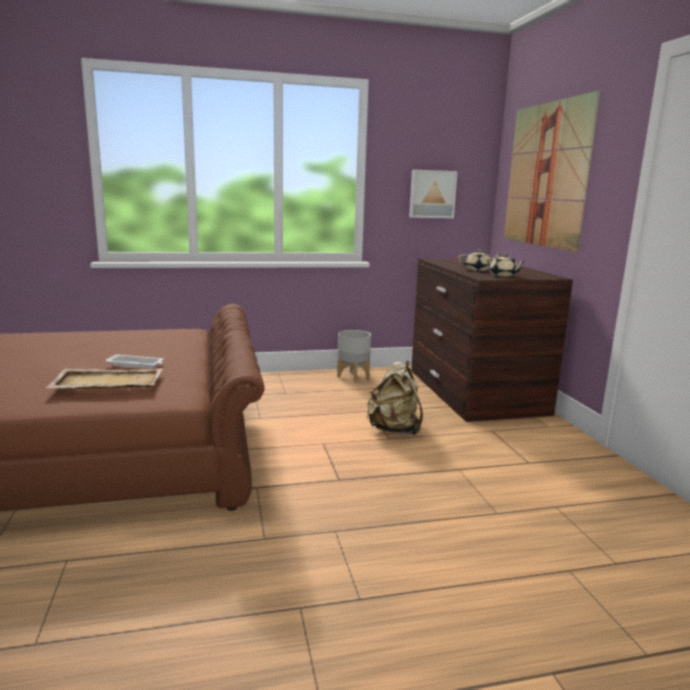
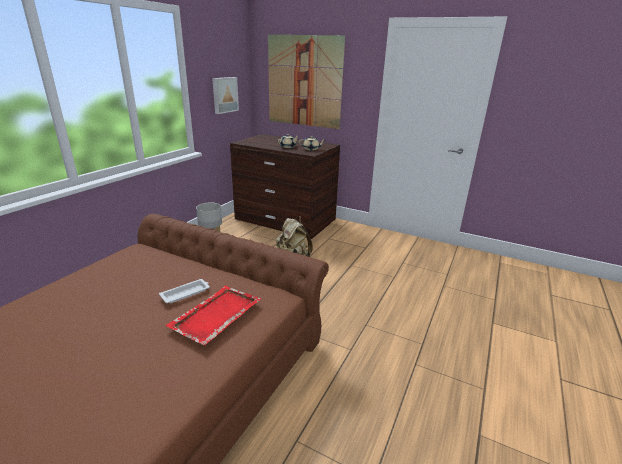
camera: 50 degrees left, 10 degrees up
(107, 382) = (215, 315): beige tray -> red tray

